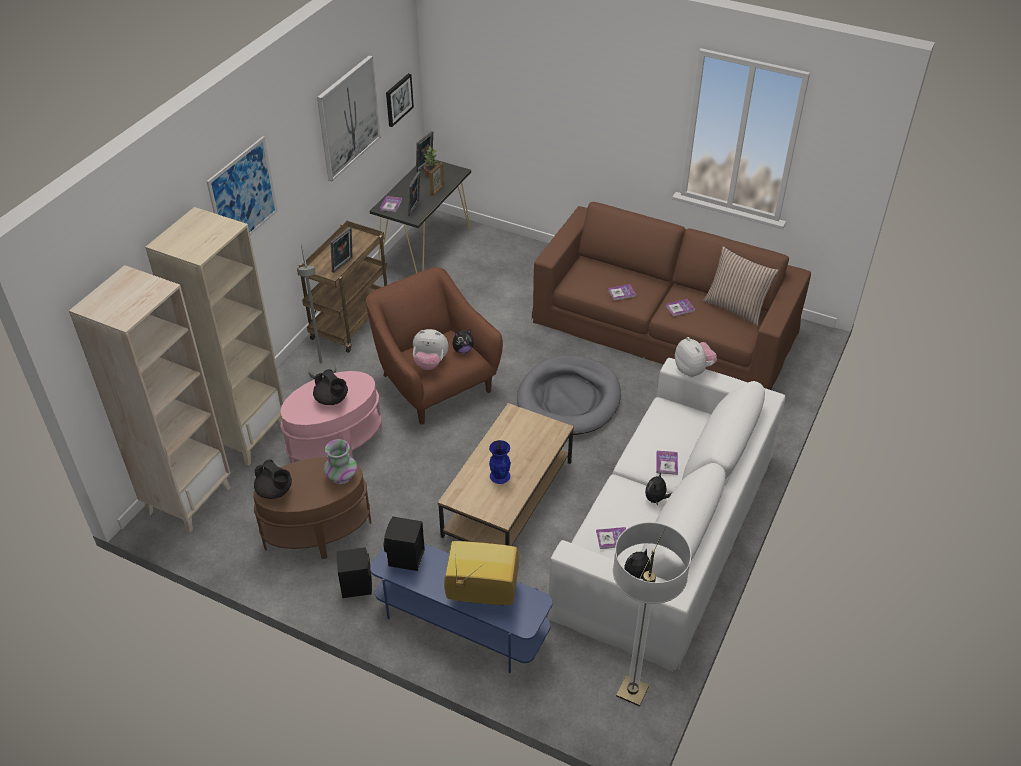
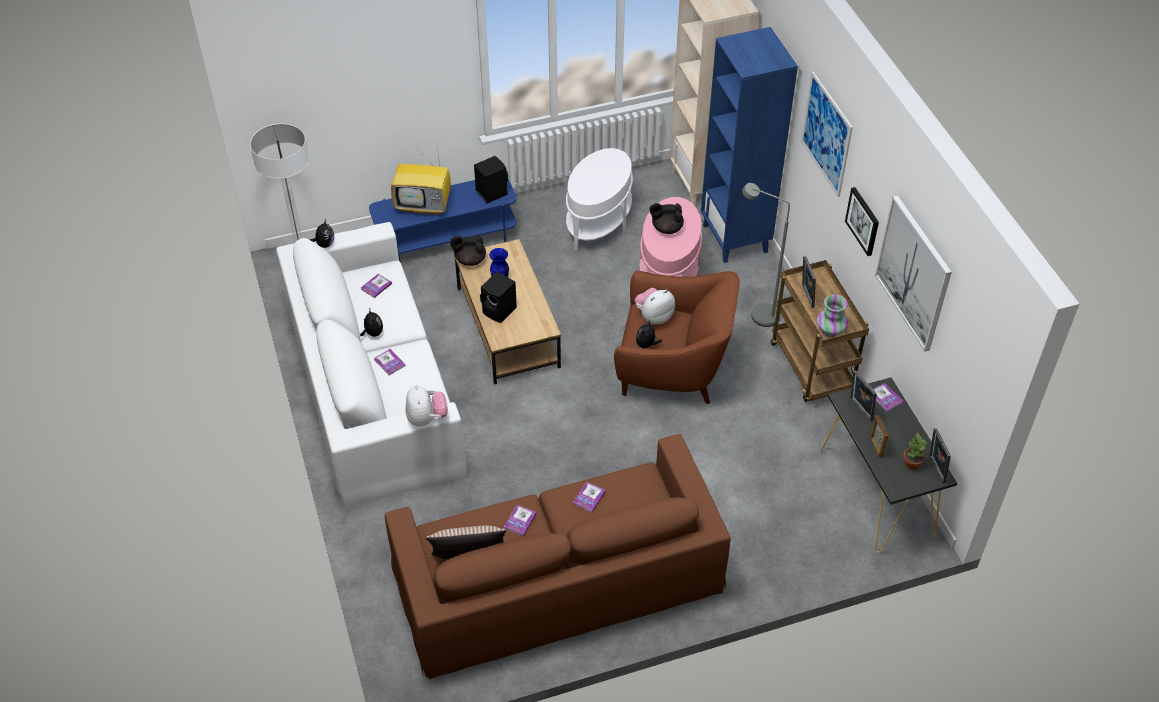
camera: 135 degrees right, 5 degrees up
(246, 436) = (735, 239): beige bookcase -> blue bookcase
(275, 491) = (611, 159): black teapot -> black teapot (469, 259)
(318, 533) = (598, 223): brown side table -> white side table
(341, 477) = (585, 192): vase -> vase (830, 330)
(356, 584) = (535, 216): black speaker -> black speaker (500, 311)
(398, 99) = (962, 377): picture -> picture (863, 221)
(480, 593) = (424, 205): television -> television turned 45 degrees clockwise
(569, 399) = (555, 434): grey dog bed -> none
(693, 370) = (426, 418): plush toy -> plush toy turned 120 degrees counterclockwise

